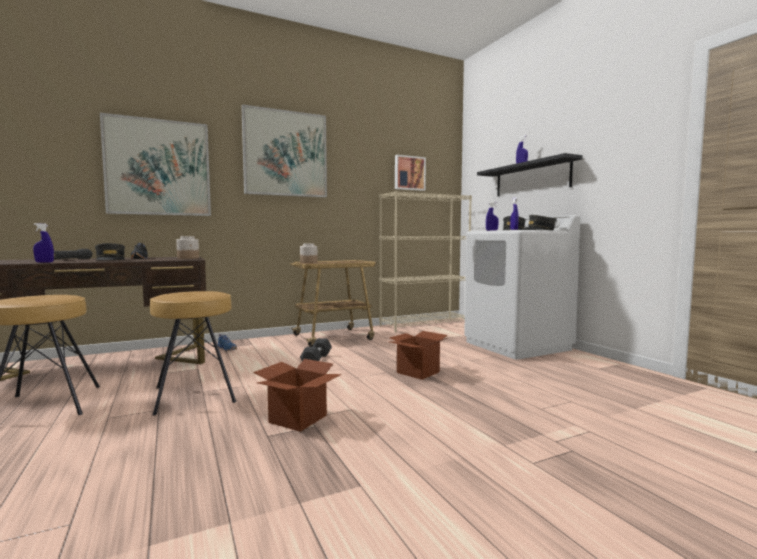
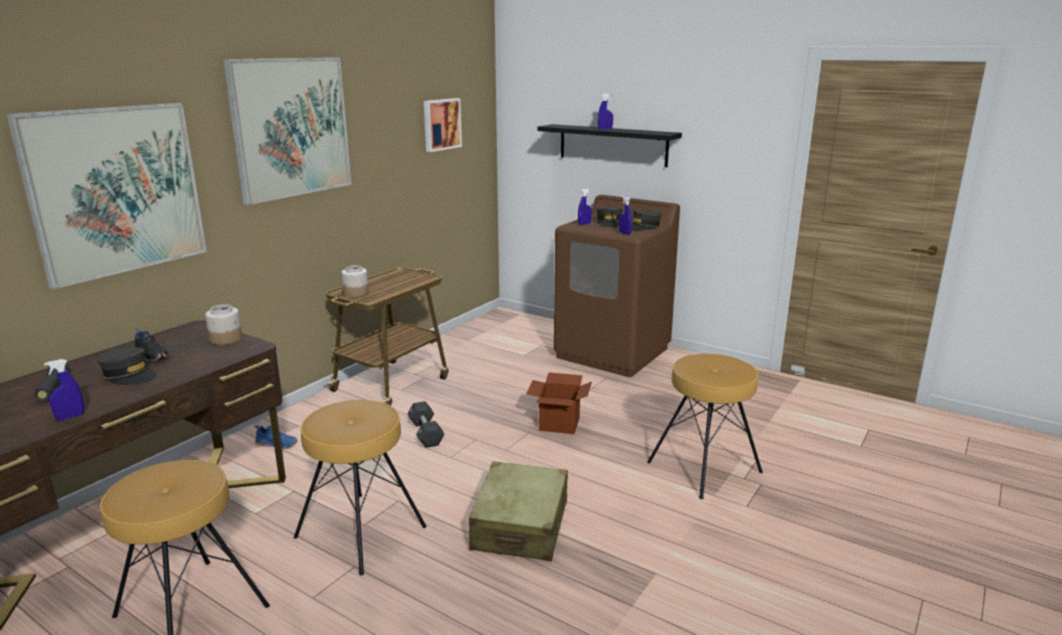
camera: 30 degrees left, 15 degrees up
(298, 418) = (520, 525): cardboard box -> beige suitcase
(424, 325) = (476, 332): beige bookcase -> none
(517, 346) = (613, 353): white washing machine -> brown washing machine
(519, 423) = (705, 467): none -> brown stool

